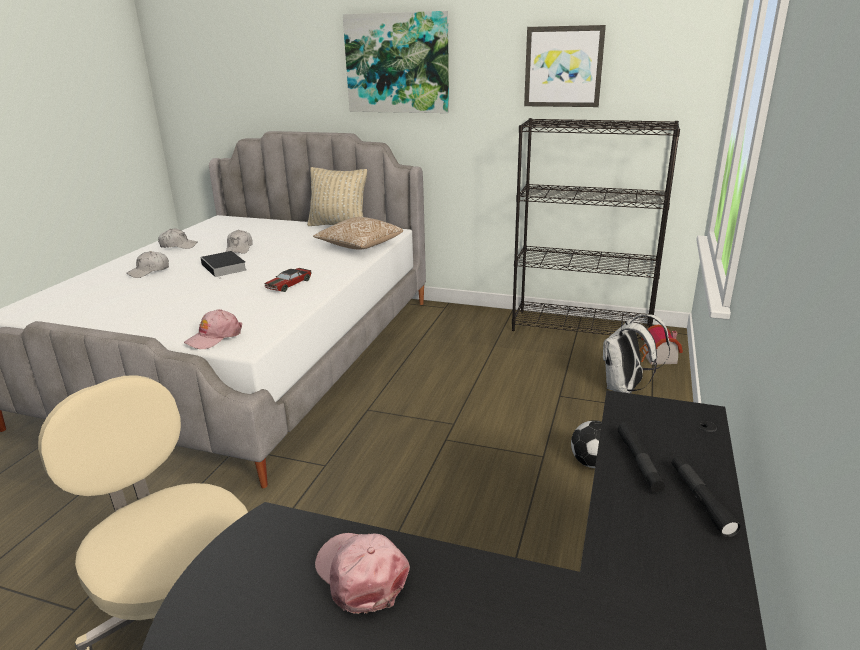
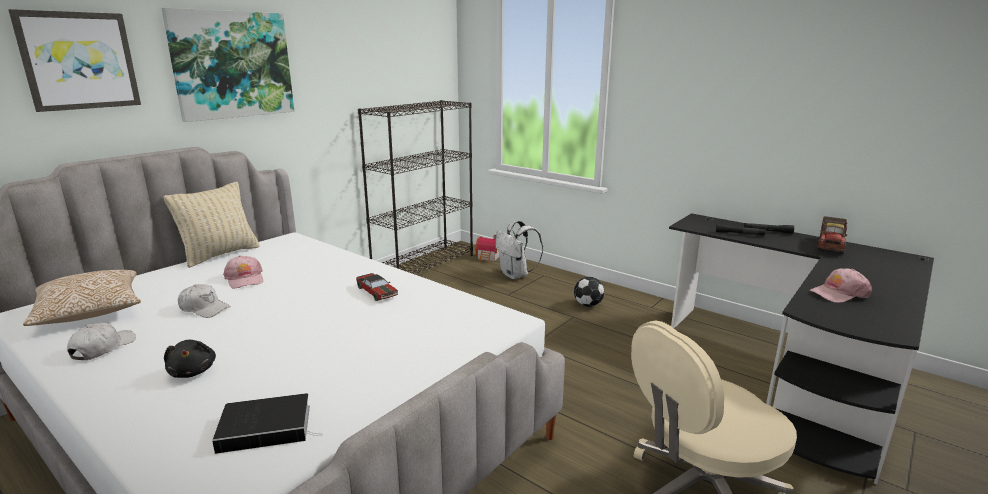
camera: 70 degrees left, 5 degrees down
(149, 271) = (193, 371): white cap -> black plush toy
(214, 337) = (483, 332): pink cap -> pink cap (245, 279)
(225, 267) = (266, 320): book -> book (268, 427)
(359, 246) = (309, 254): pillow -> pillow (90, 312)
(563, 67) = (373, 65): picture -> picture (79, 61)
(689, 599) = (831, 245): none -> toy truck

